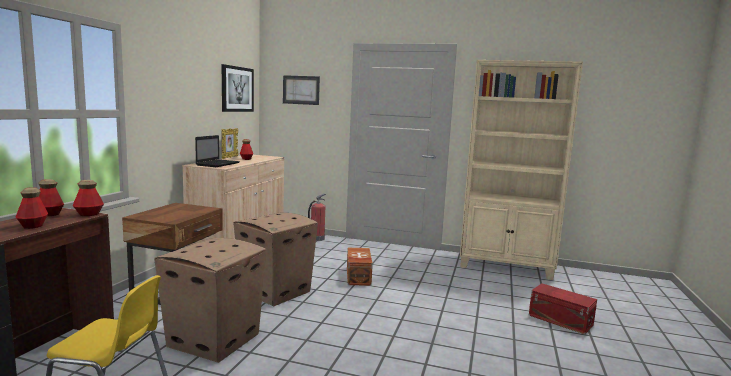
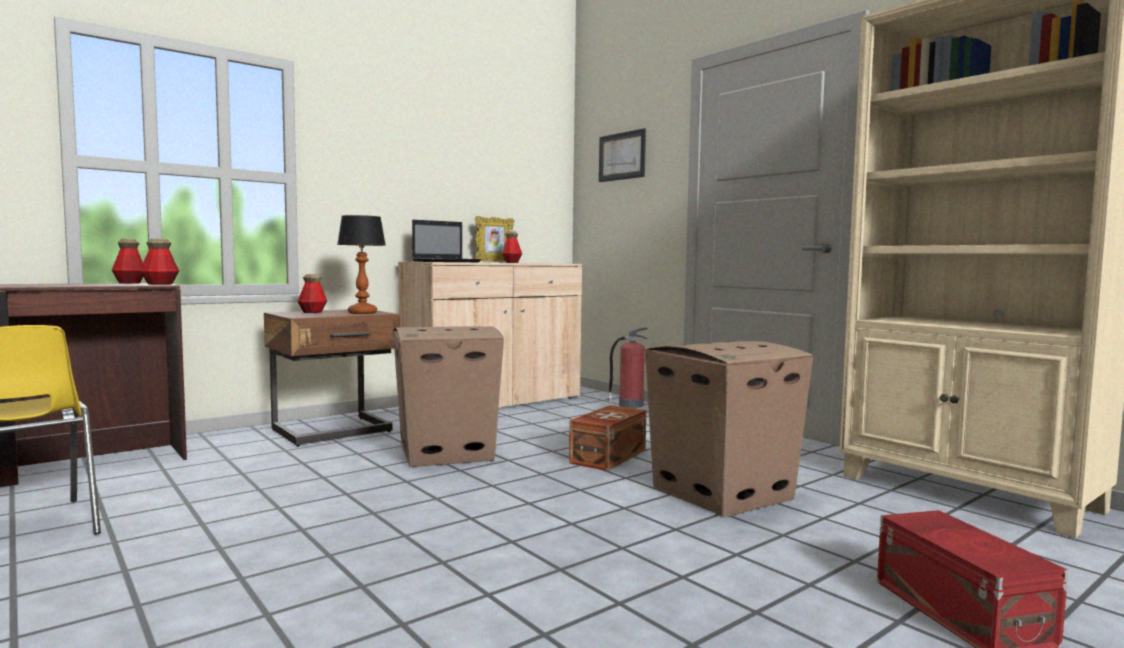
camera: 35 degrees right, 5 degrees down
(33, 226) = (75, 284): bottle -> bottle (312, 312)
(197, 210) = (363, 313): none -> table lamp
(215, 340) = (270, 485): cardboard box -> cardboard box (723, 493)
(237, 89) = (521, 162): picture -> none

